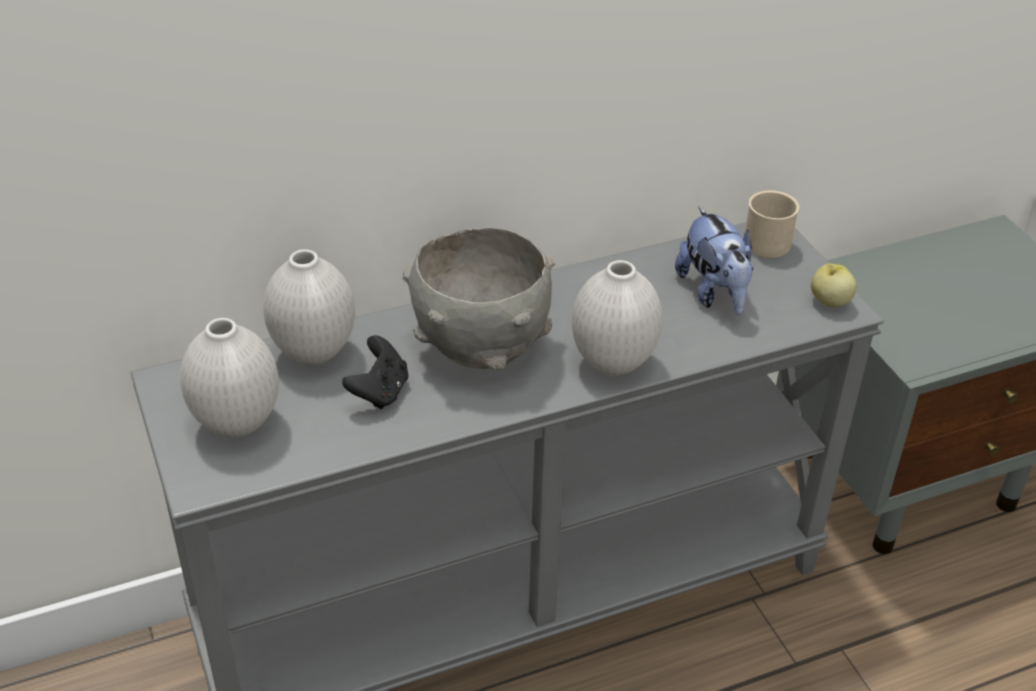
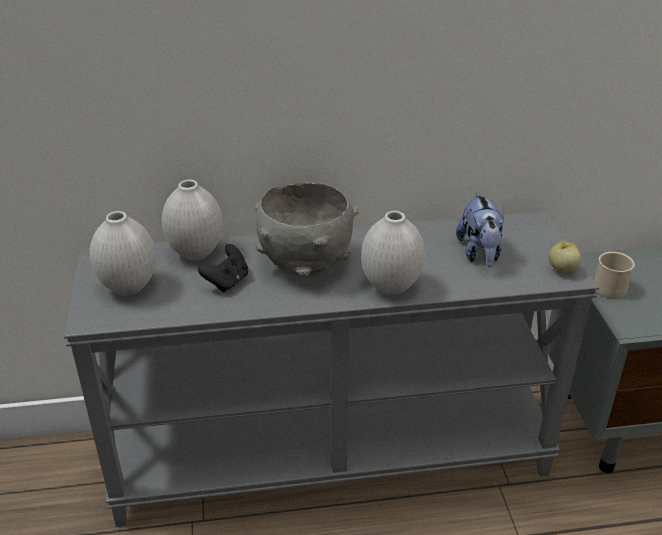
camera: 15 degrees right, 5 degrees down
(767, 239) = (531, 225): beige mug -> beige mug (611, 285)

